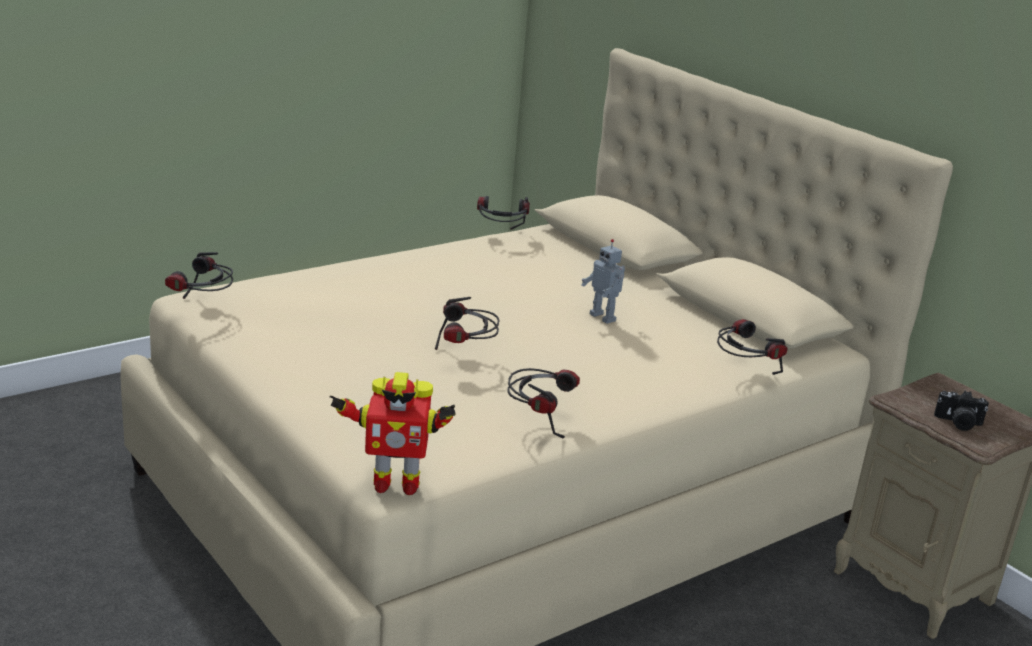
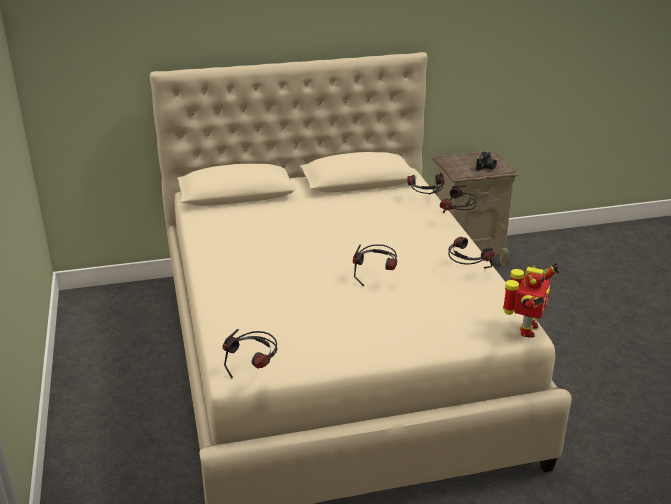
camera: 65 degrees left, 5 degrees up
(500, 236) = (194, 228): headphones -> headphones (457, 219)
(603, 317) = (341, 222): toy robot -> none

